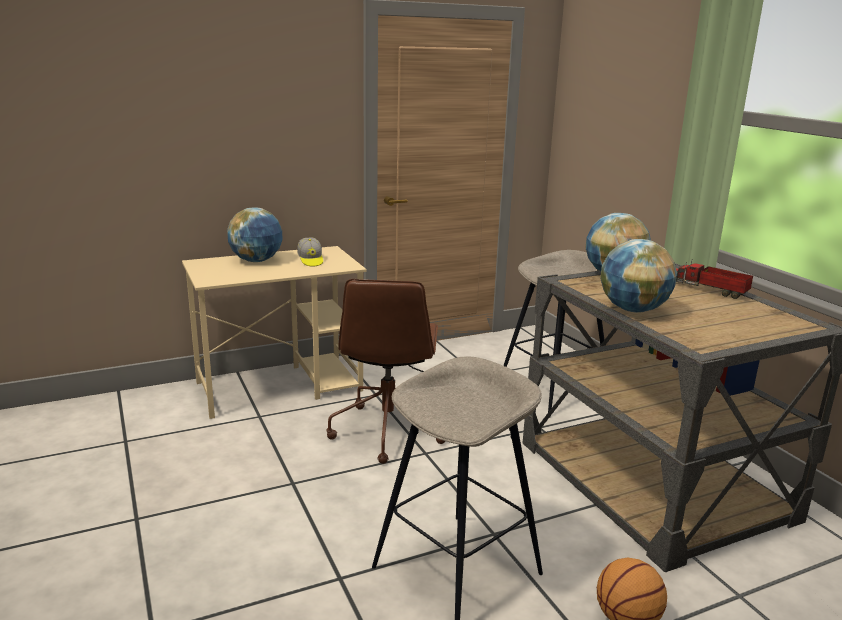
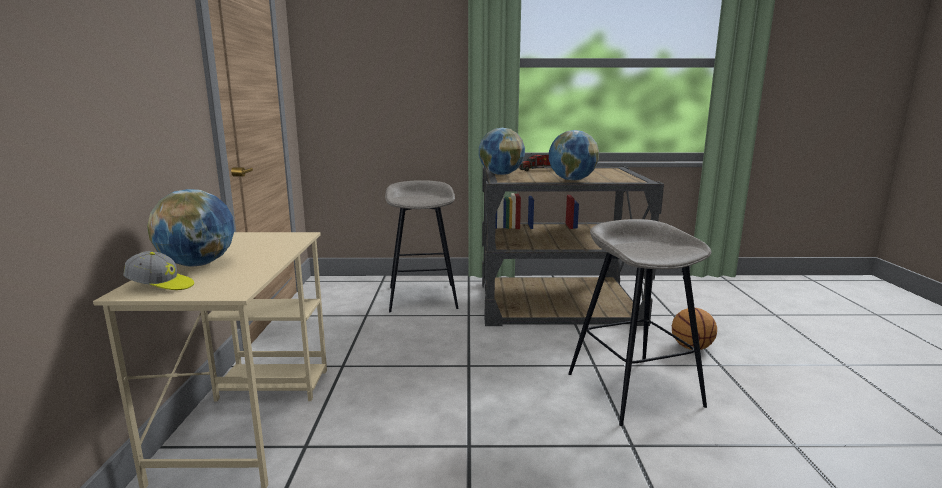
camera: 65 degrees left, 5 degrees down
(310, 260) = (250, 245): cap -> cap (161, 286)
(388, 429) = (413, 373): brown office chair -> none

